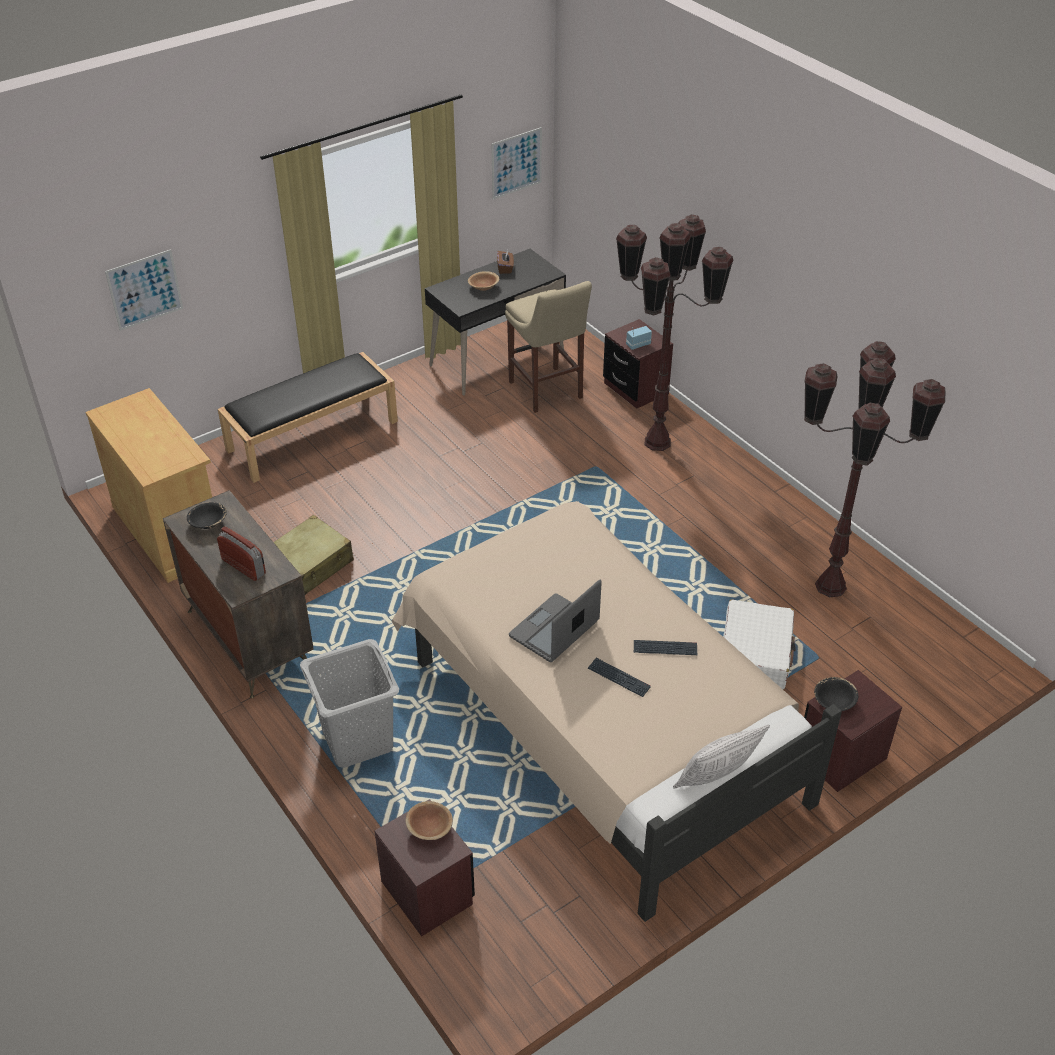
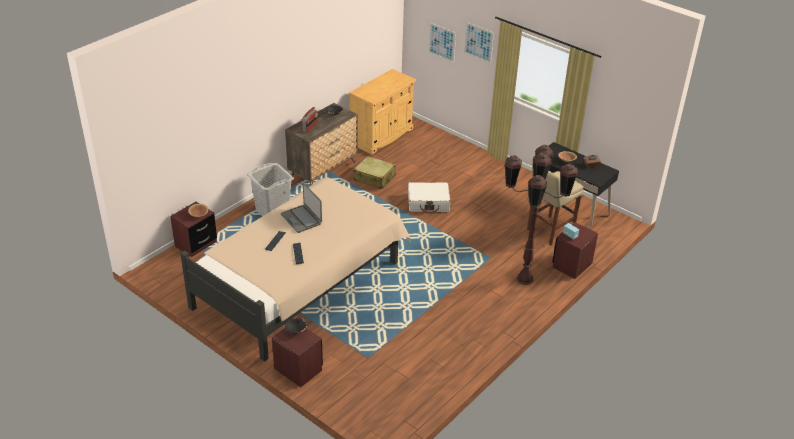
camera: 75 degrees right, 5 degrees down
(313, 435) = (468, 160): black bench -> none
(516, 163) = (634, 120): picture -> picture (478, 42)
(555, 630) = (301, 219): laptop -> laptop turned 150 degrees counterclockwise
(715, 780) = (220, 277): pillow -> none
(755, 654) = (362, 332): white suitcase -> white suitcase (428, 203)
(830, 585) = (428, 359): brown floor lamp -> none

